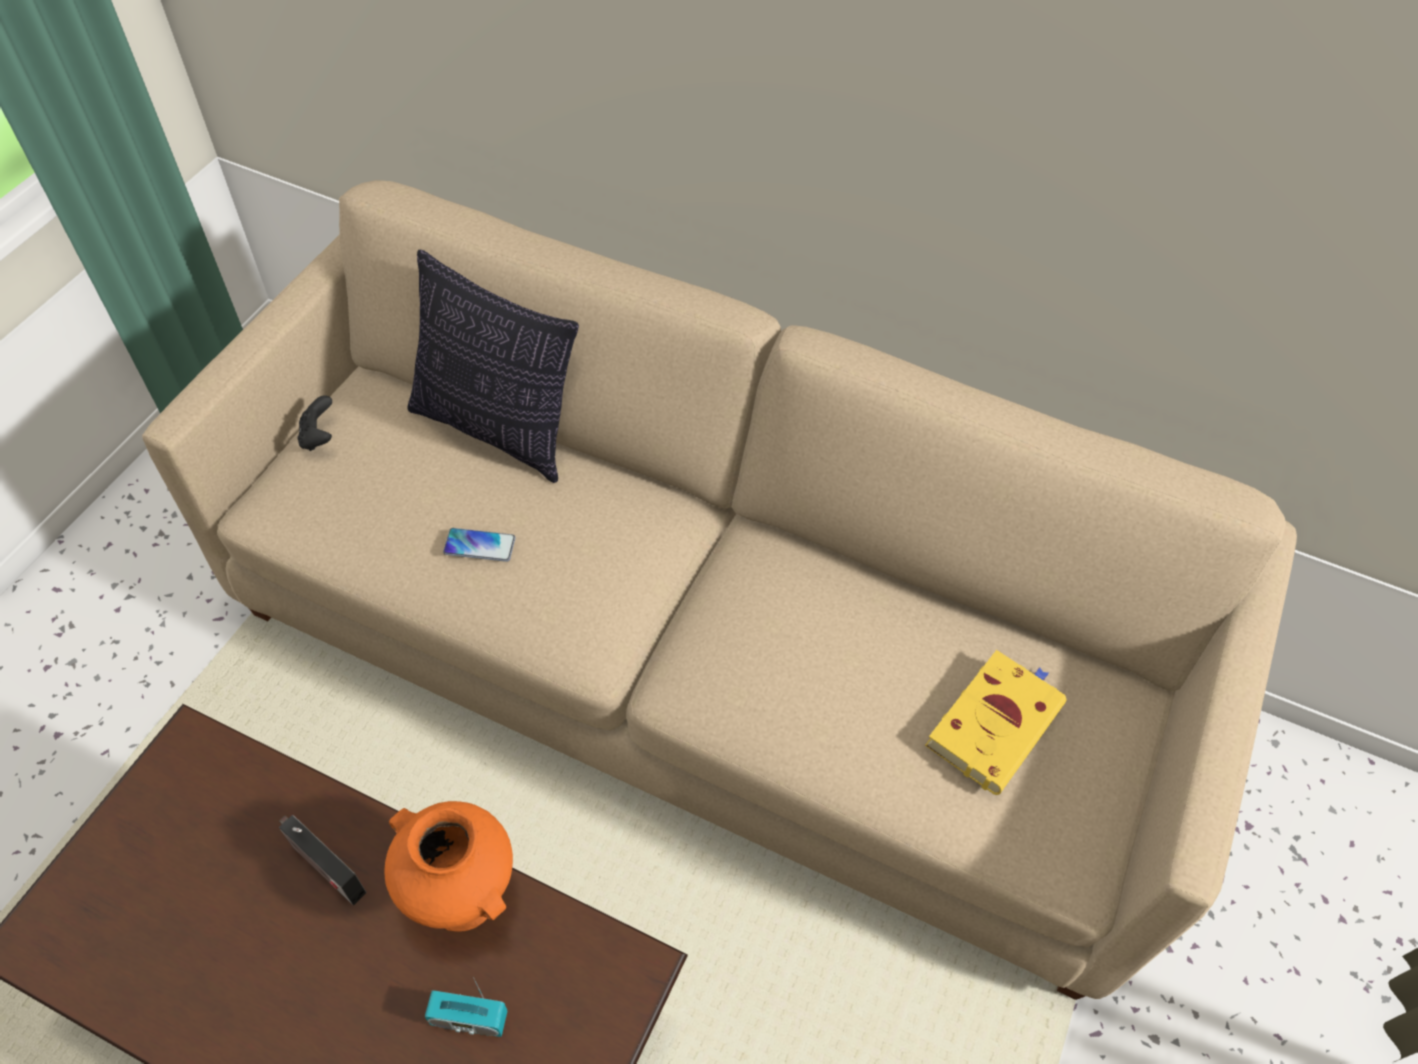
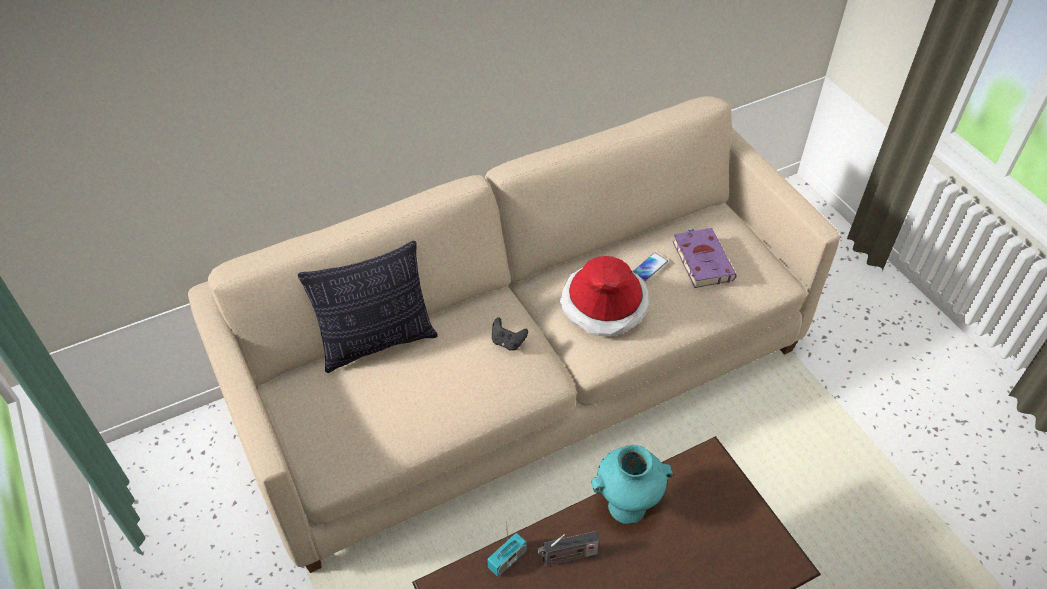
camera: 50 degrees left, 5 degrees down
(319, 437) = (301, 424): black game controller -> black game controller (508, 342)
(465, 898) = (627, 505): orange vase -> turquoise vase
(469, 1019) = (689, 534): radio -> radio (507, 559)
(479, 545) = (450, 385): phone -> phone (649, 267)
(776, 641) = (604, 304): none -> hat
(995, 722) = (701, 259): yellow book -> purple book

